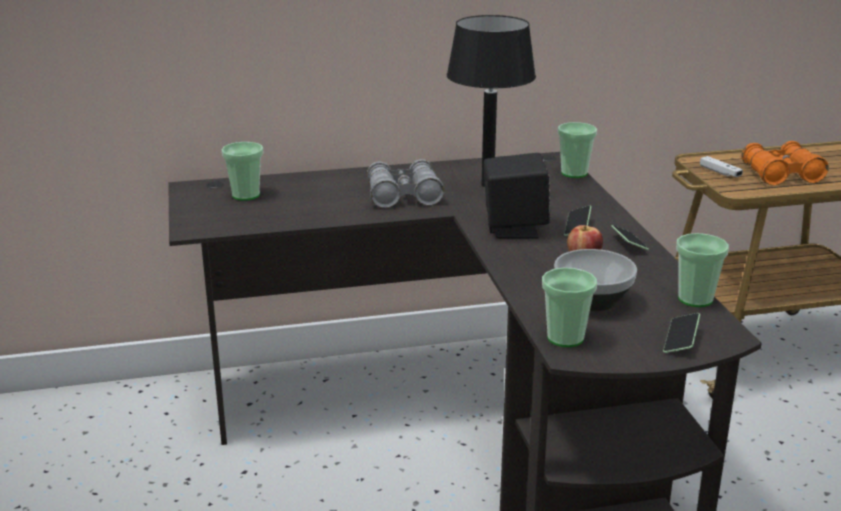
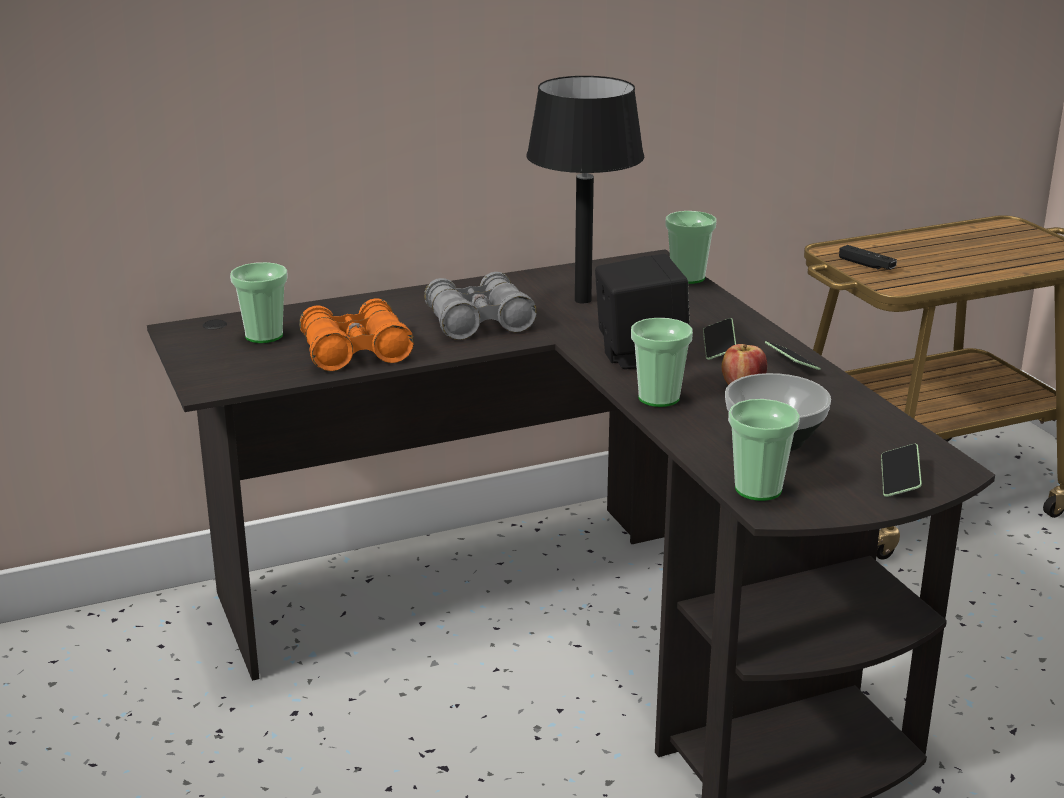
camera: 10 degrees left, 0 degrees up
(695, 299) = (897, 427): cup -> cup (658, 398)
(720, 172) = (866, 265): white game controller -> black game controller
(781, 175) = (942, 263): orange binoculars -> orange binoculars (355, 352)

